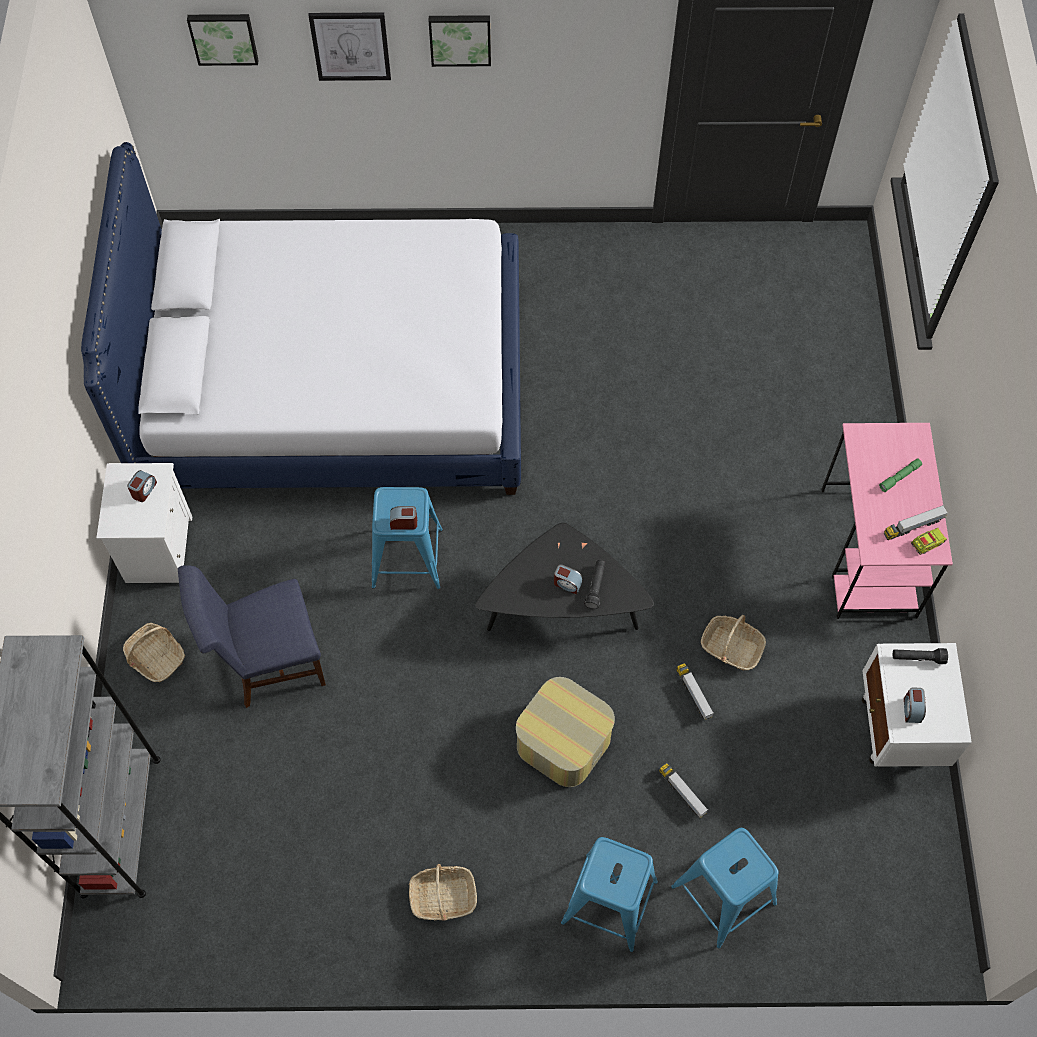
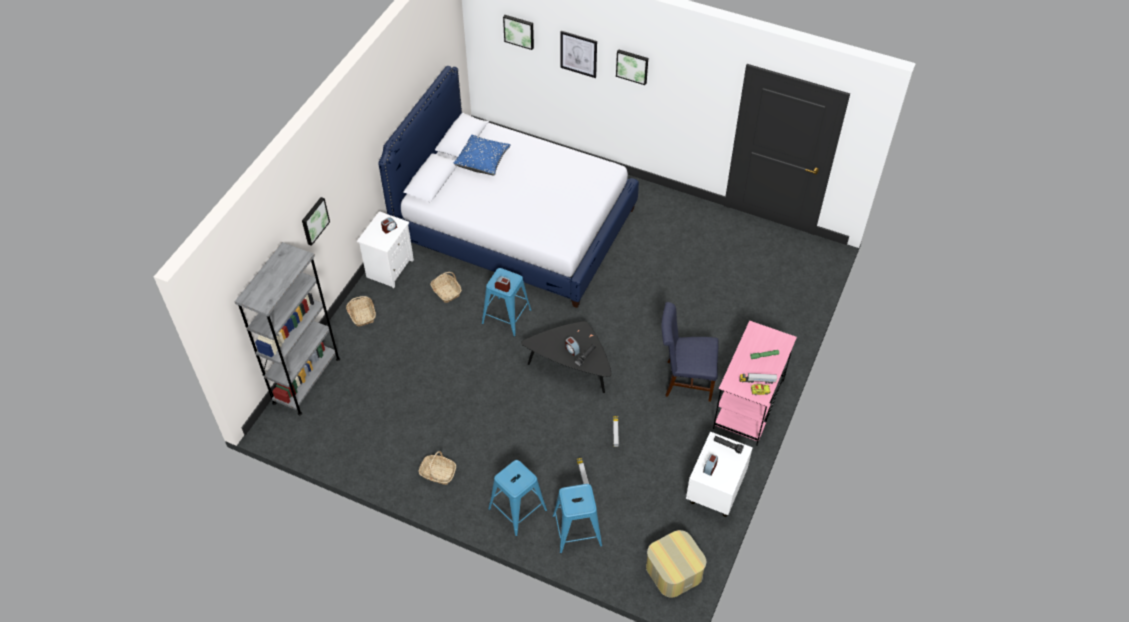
camera: 25 degrees right, 10 degrees down
(31, 555) = (314, 220): none -> picture
(246, 298) = (482, 161): none -> blue pillow
(268, 663) = (413, 337): blue chair -> blue chair (684, 380)
(563, 741) = (536, 428): ottoman -> ottoman (674, 570)
(731, 648) = (647, 420): basket -> basket (446, 291)

